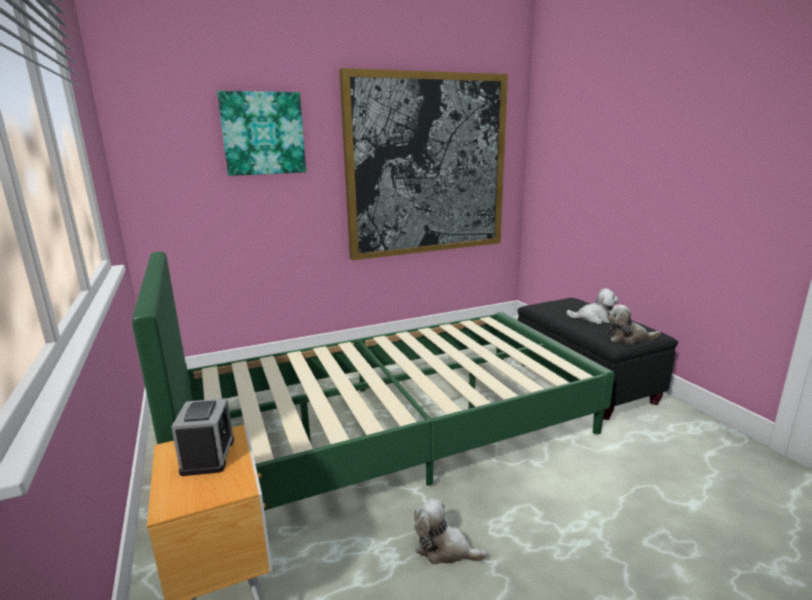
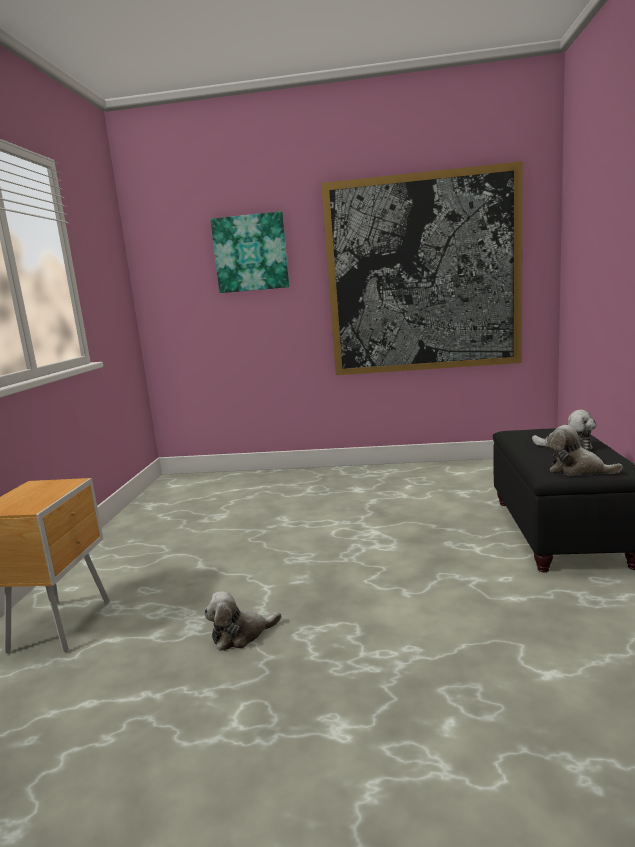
camera: 30 degrees right, 5 degrees down
(208, 456) = (43, 490): alarm clock -> none
(390, 432) = (295, 540): green bed -> none
(444, 549) = (241, 635): plush toy -> plush toy turned 75 degrees counterclockwise

